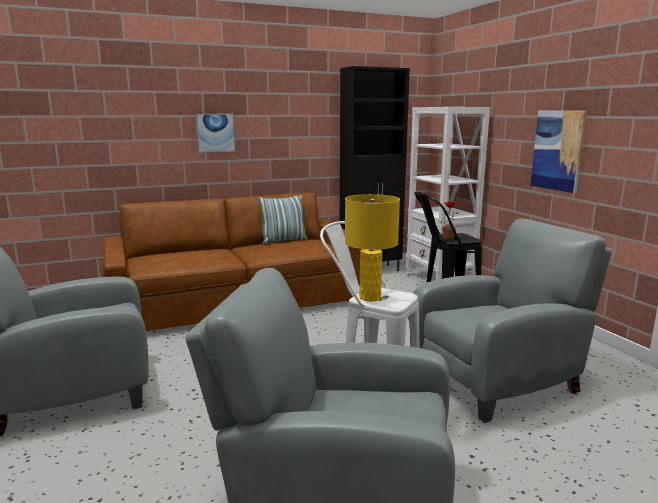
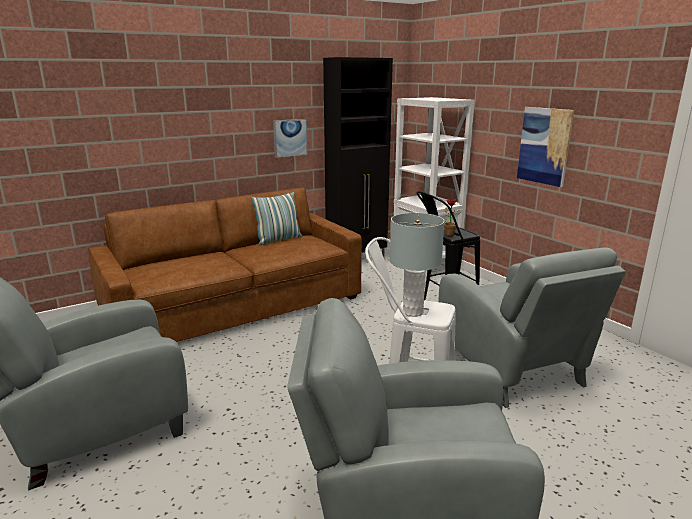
camera: 10 degrees left, 5 degrees up
(215, 133) = (199, 129): picture -> picture (290, 138)
(369, 297) = (412, 312): yellow table lamp -> grey table lamp
(500, 380) = (512, 369): grey armchair -> grey armchair turned 105 degrees clockwise

